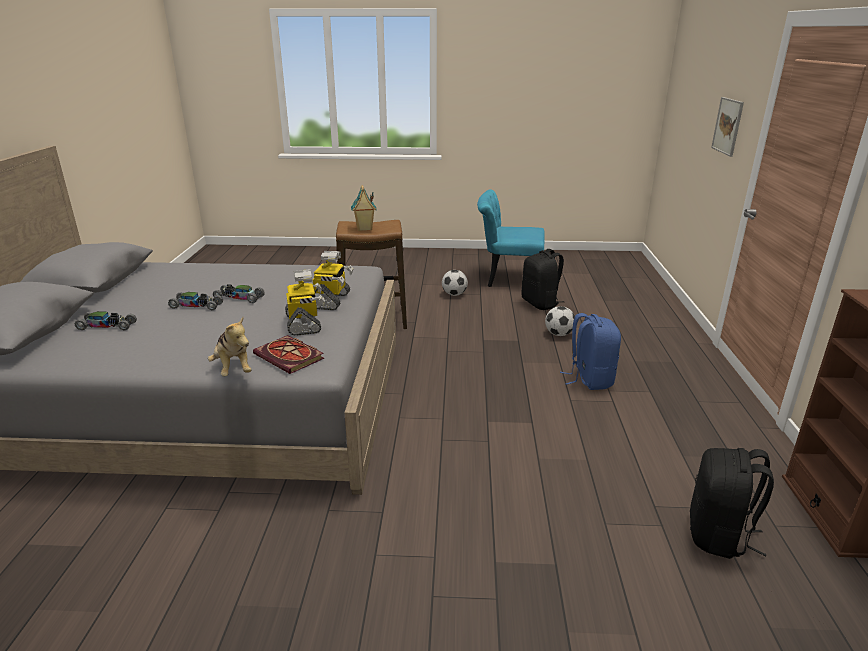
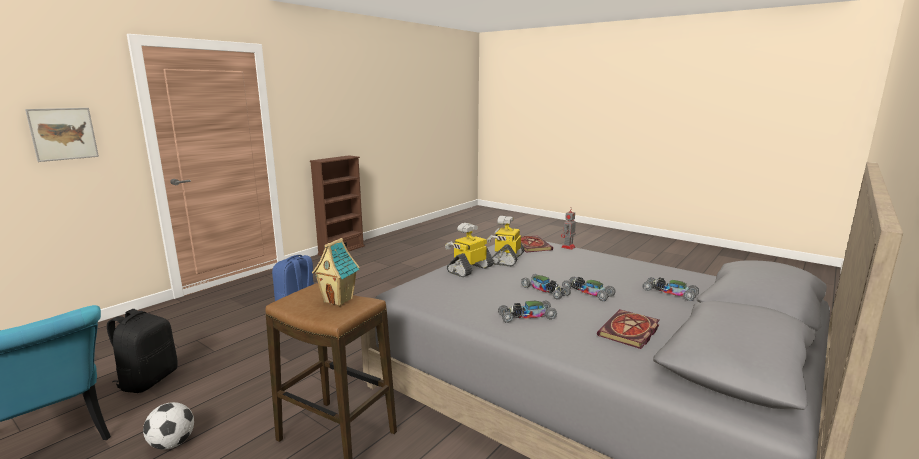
camera: 145 degrees left, 10 degrees down
(162, 283) = (629, 332): none -> book
(233, 369) = (567, 247): plush toy -> toy robot
(244, 275) = (526, 316): none -> toy car
(559, 334) = (229, 341): football -> none
(718, 535) = (386, 256): black backpack -> none

